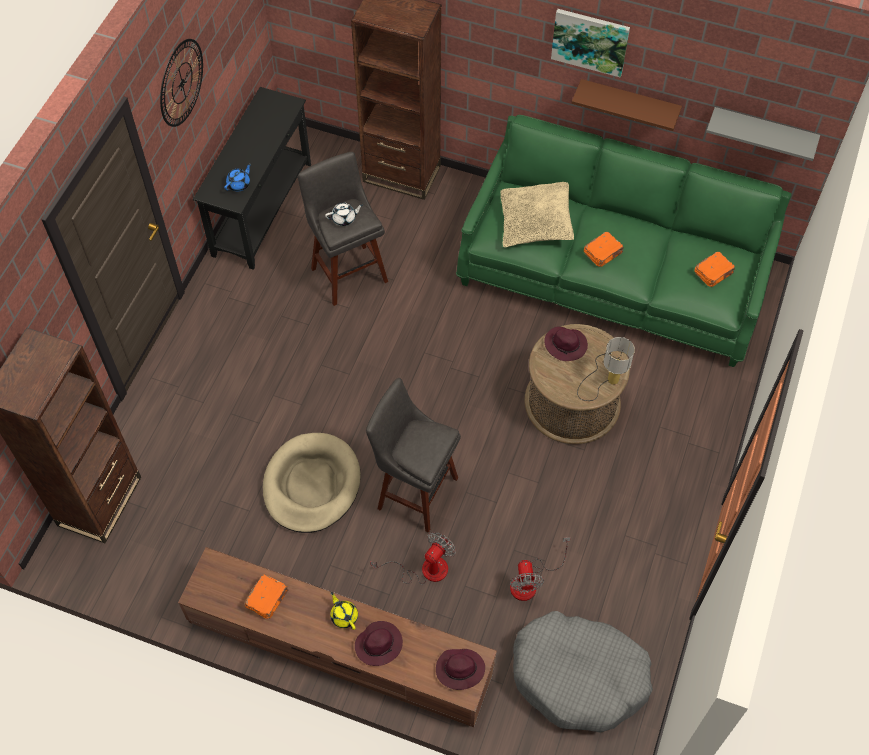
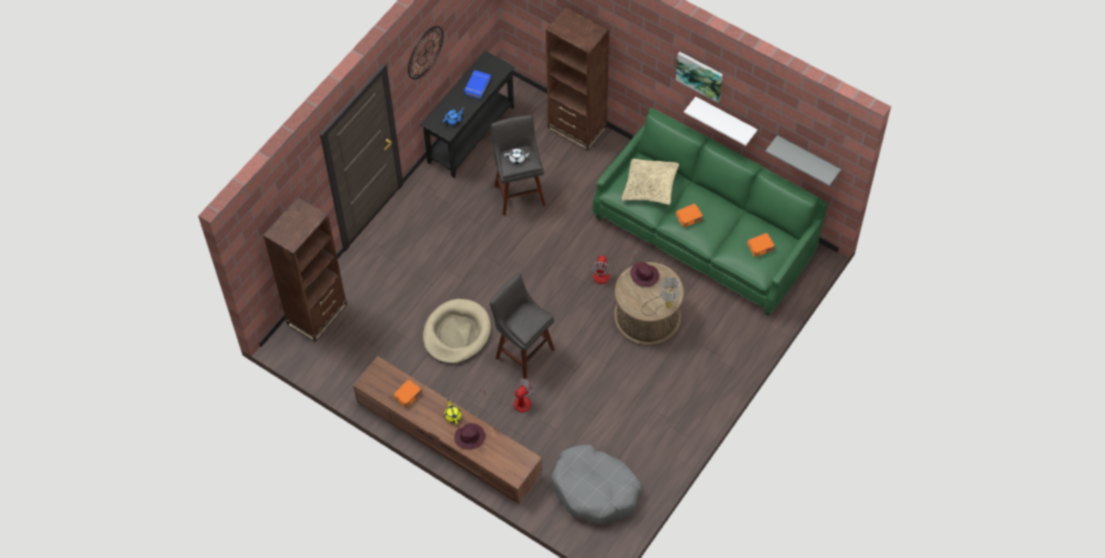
camera: 15 degrees right, 0 degrees up
(261, 133) = (477, 86): none -> blue book
(459, 670) = (515, 463): purple hat -> none
(530, 581) = (582, 425): fan -> fan (607, 274)
(629, 103) = (725, 119): brown shelf -> white shelf

